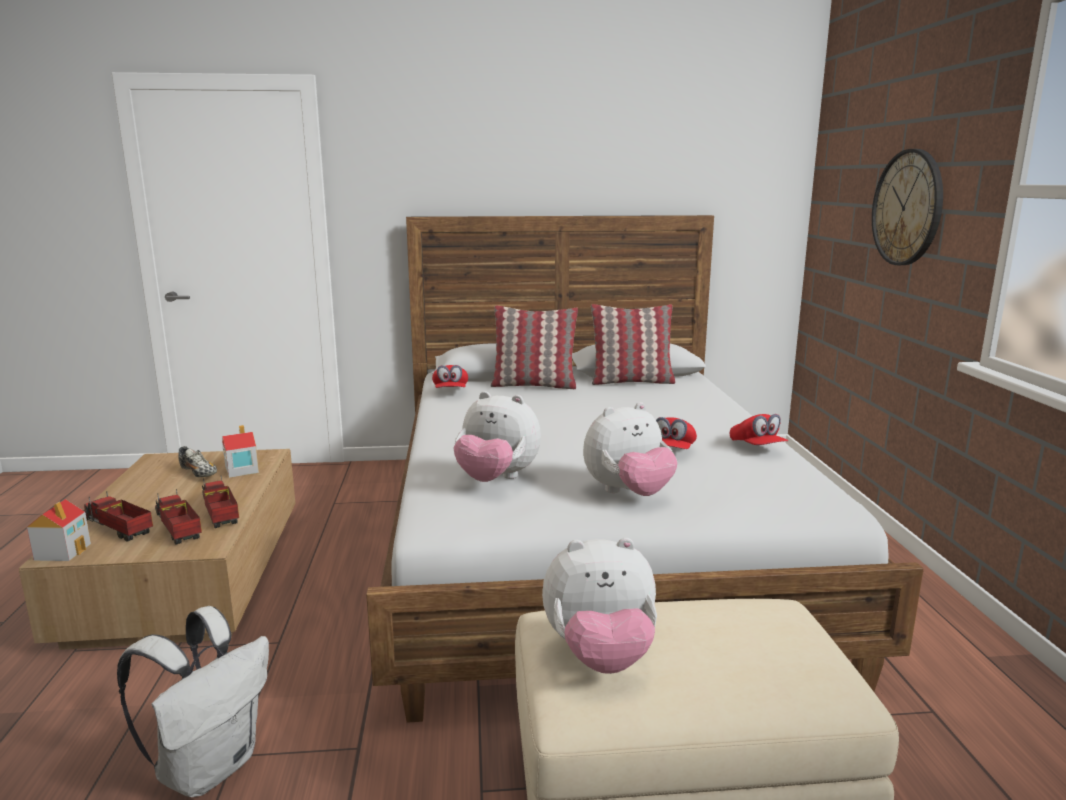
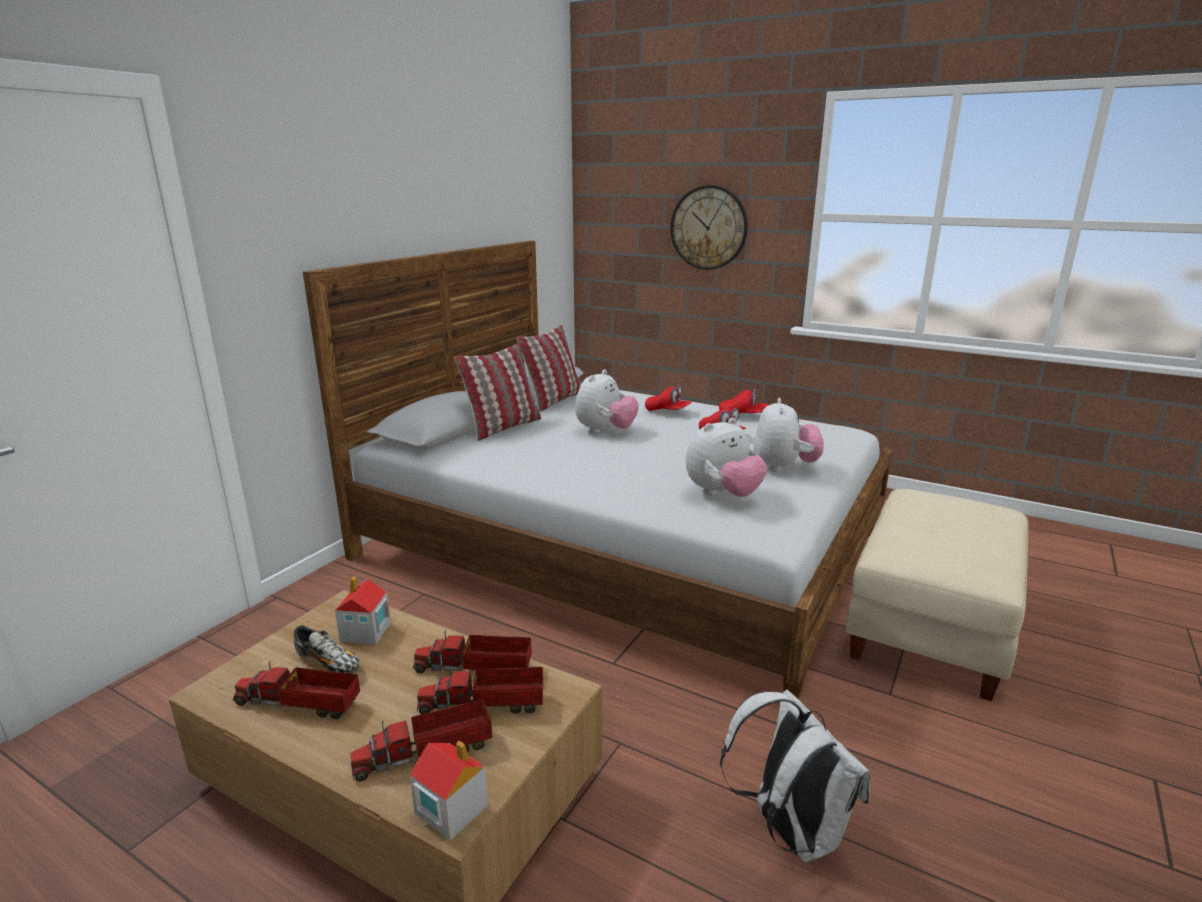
camera: 55 degrees left, 5 degrees up
(152, 482) = (300, 704): none -> toy truck
(199, 474) = (329, 663): shoe -> shoe turned 45 degrees clockwise
(450, 392) = (463, 457): red cap -> red cap (667, 412)
(600, 656) = (951, 553): plush toy -> plush toy (605, 431)

